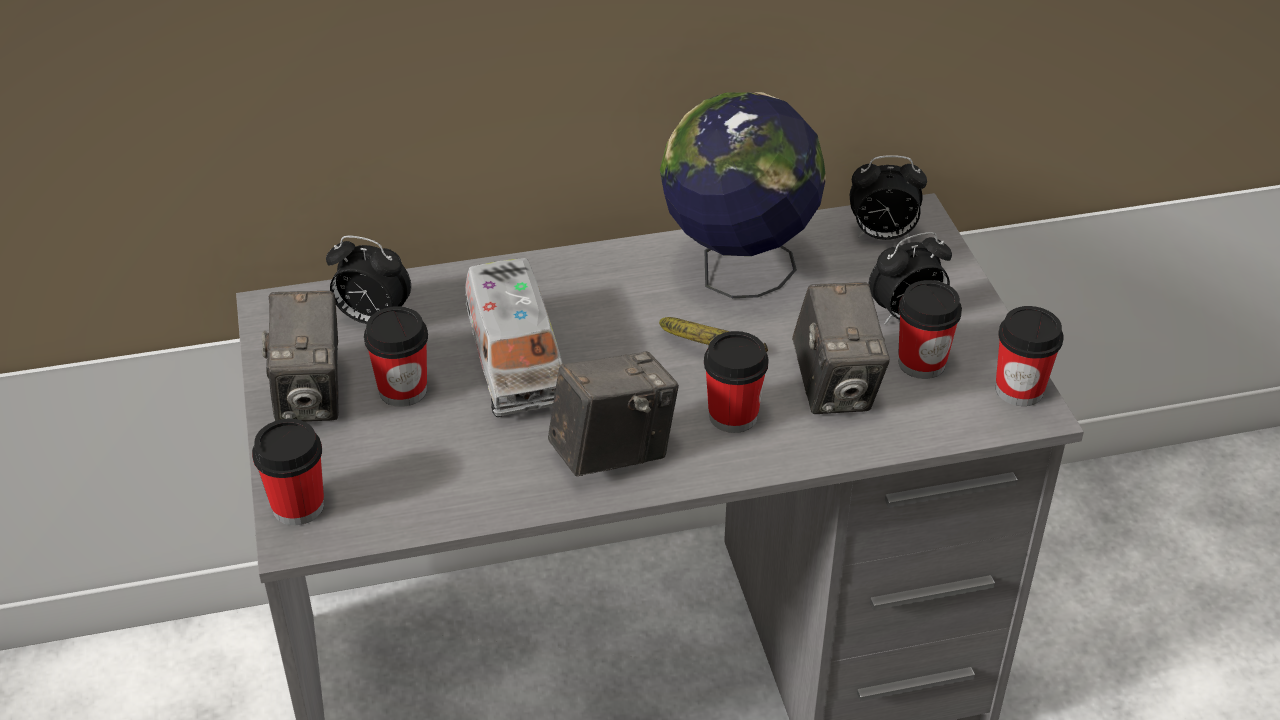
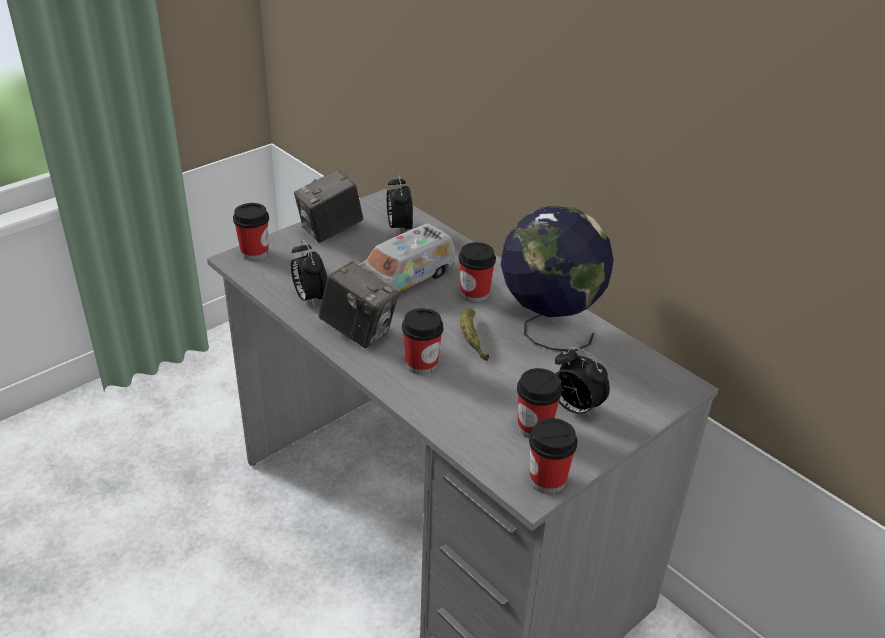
camera: 60 degrees right, 5 degrees down
(403, 390) = (354, 253): cup -> cup (474, 294)
(835, 387) = (479, 397): camera -> none
(882, 235) = (646, 377): alarm clock -> alarm clock (310, 298)

